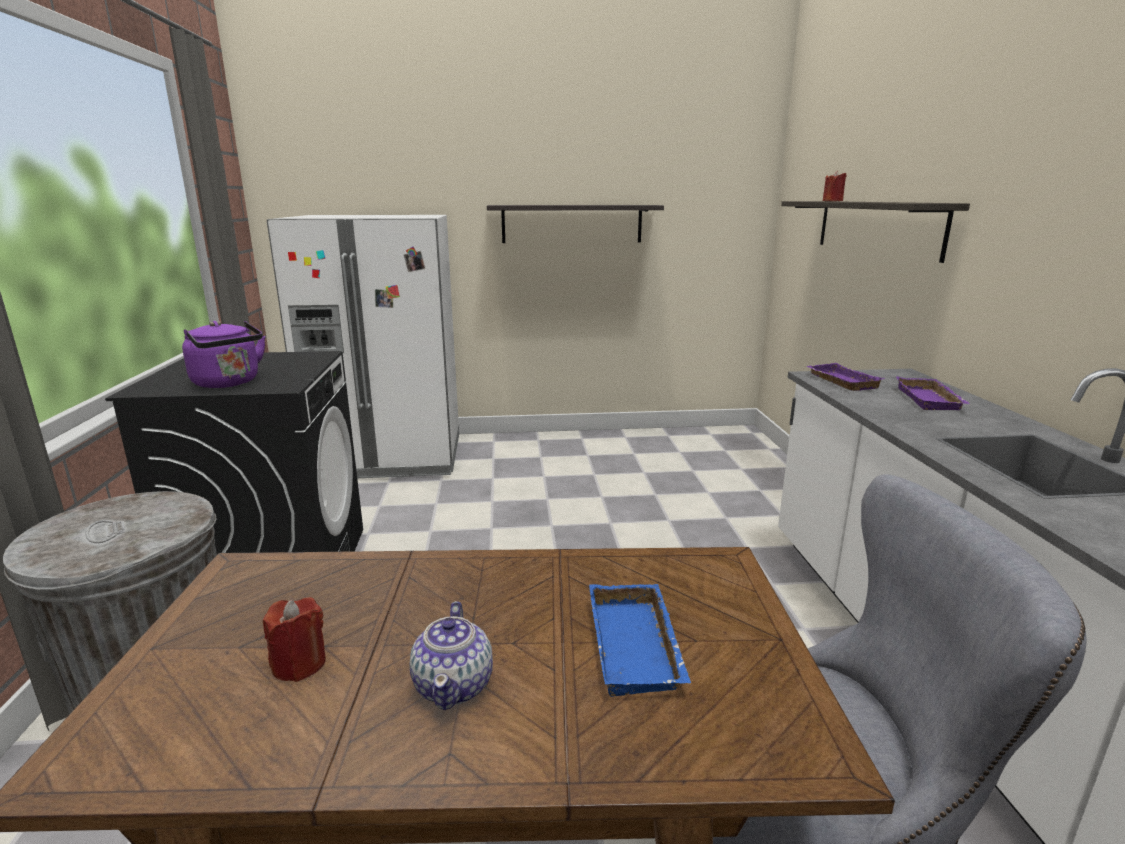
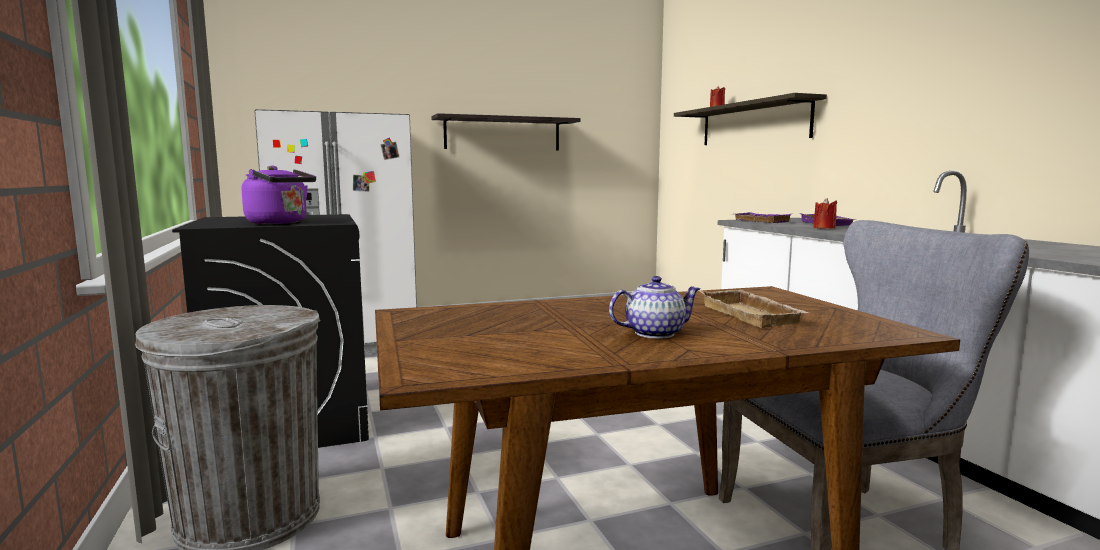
camera: 15 degrees left, 10 degrees down
(299, 664) = (528, 336): red candle -> red candle (824, 228)
(454, 685) = (653, 333): teapot -> teapot turned 90 degrees counterclockwise
(638, 646) = (753, 315): blue tray -> beige tray

